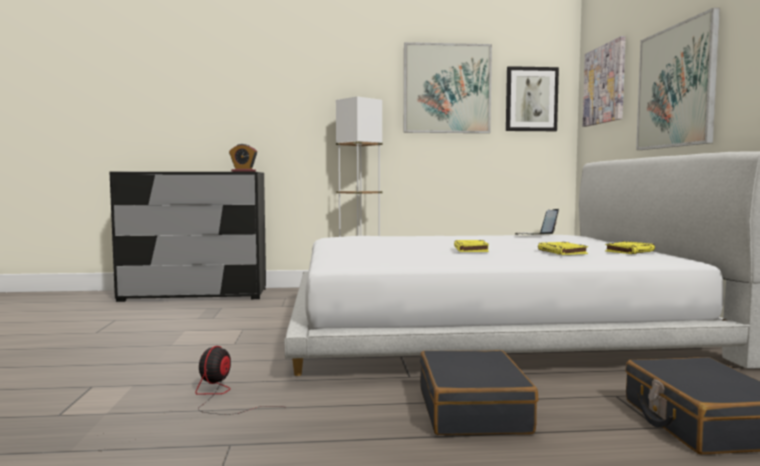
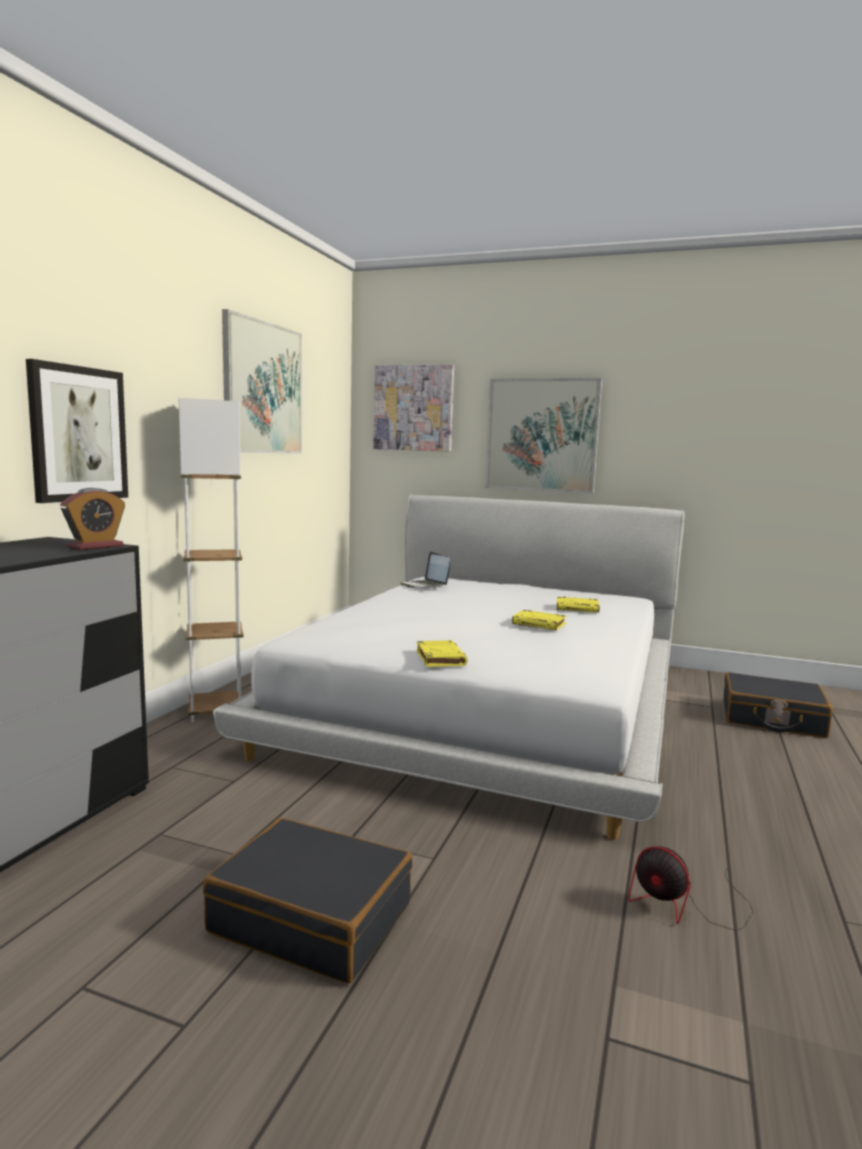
camera: 65 degrees left, 5 degrees up
(473, 410) = (743, 778): black suitcase -> black suitcase (312, 917)
(531, 99) = (324, 411): picture -> picture (78, 434)
(629, 251) = (581, 595): yellow book -> yellow book (440, 658)

